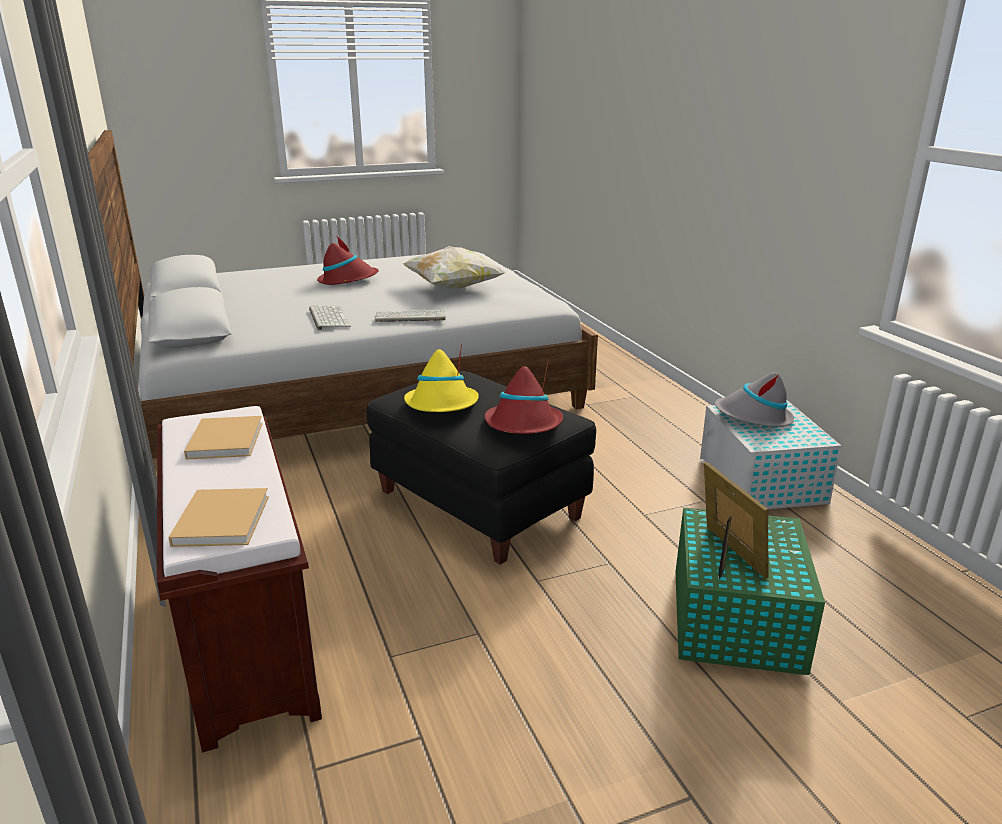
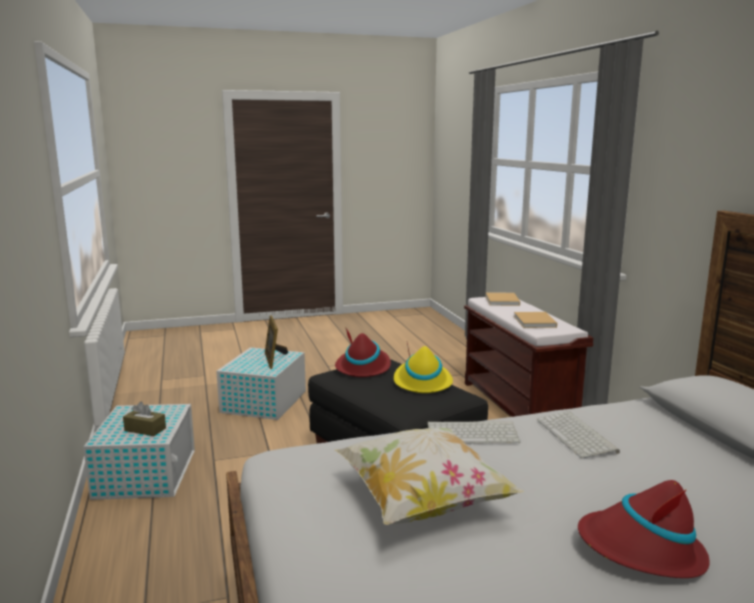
camera: 175 degrees left, 10 degrees down
(736, 618) = (263, 402): green storage box -> white storage box
(753, 417) = (145, 429): grey hat -> brown tissue box

